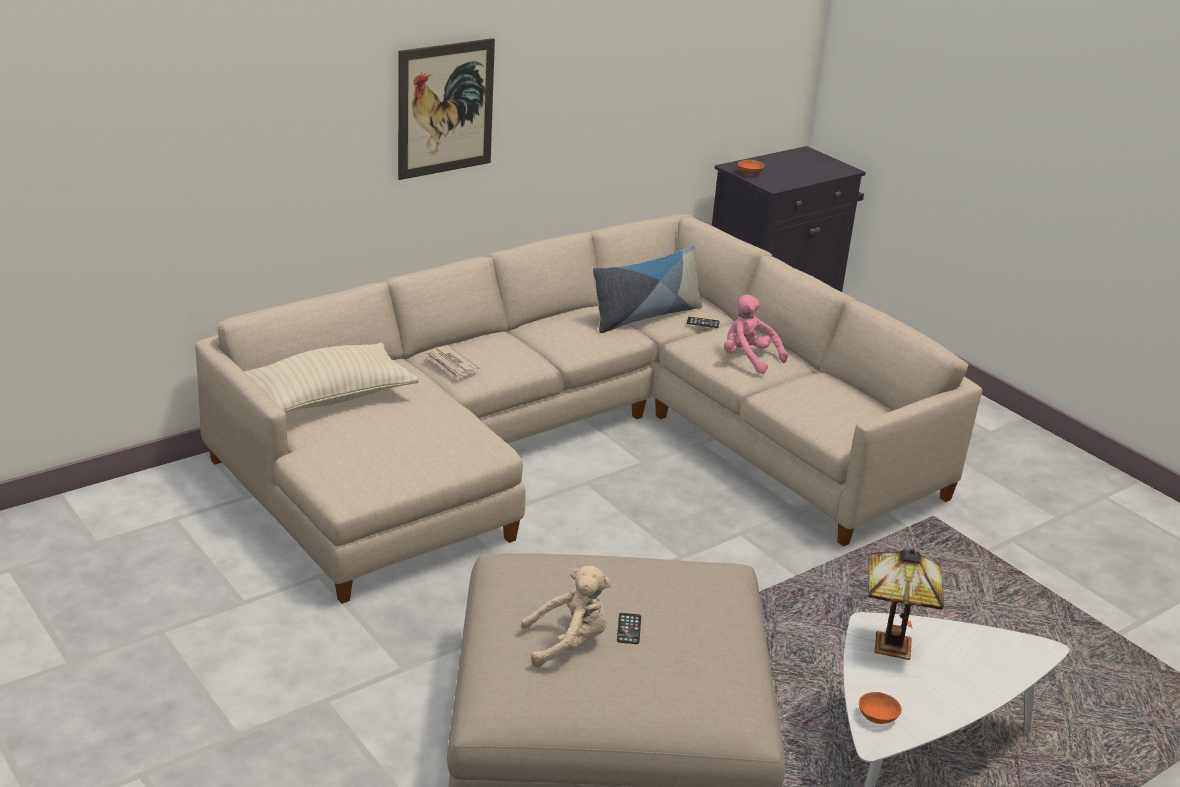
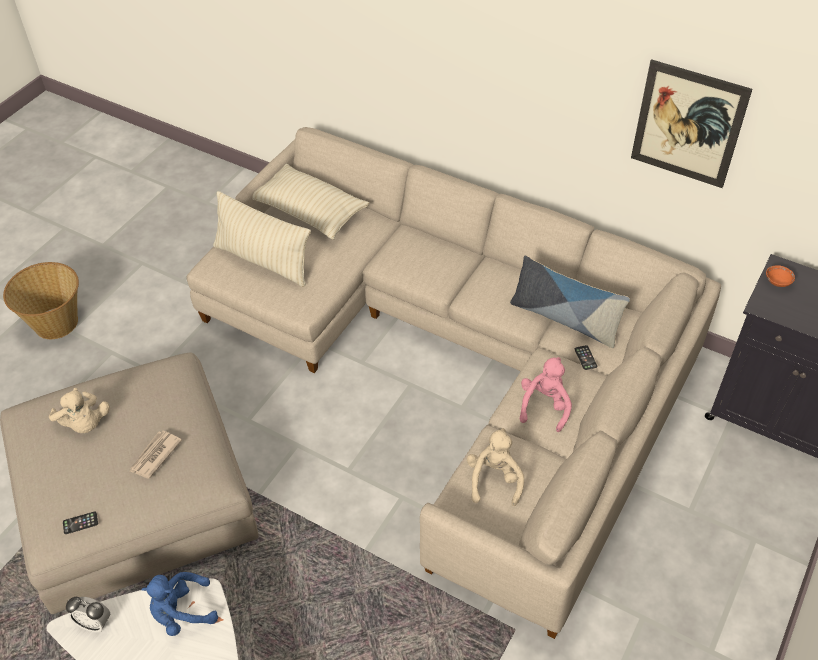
camera: 70 degrees right, 20 degrees up
(200, 747) = (56, 322): none -> basket
(380, 453) = (263, 261): none -> beige pillow
(445, 108) = (493, 69): picture -> picture (688, 125)
(451, 365) = (396, 246): newspaper -> newspaper (155, 456)
(629, 629) = (107, 448): phone -> phone (80, 523)
(824, 407) = (494, 479): none -> beige plush toy
(877, 717) = (94, 623): orange bowl -> alarm clock
(889, 646) = (182, 612): table lamp -> blue plush toy

